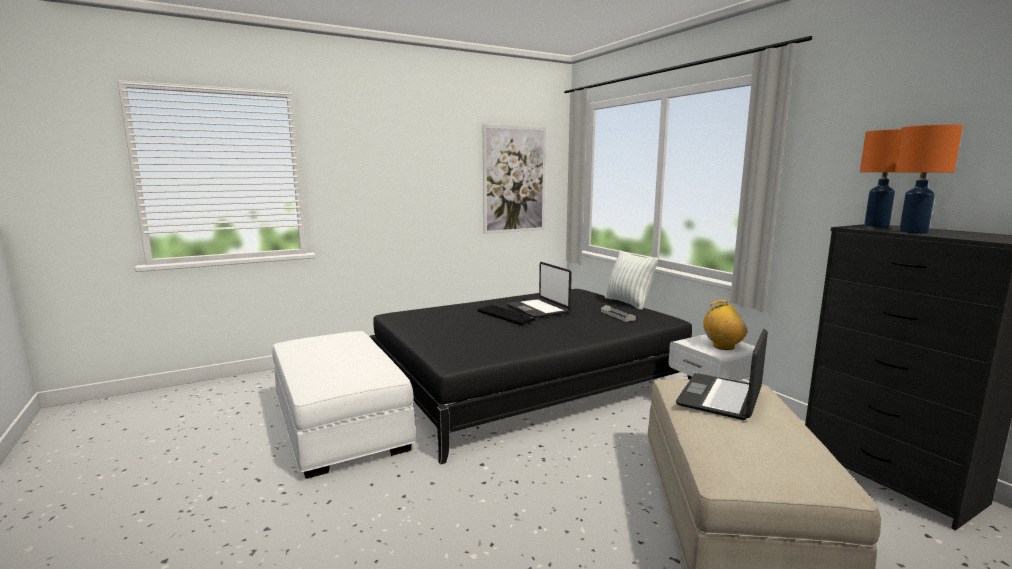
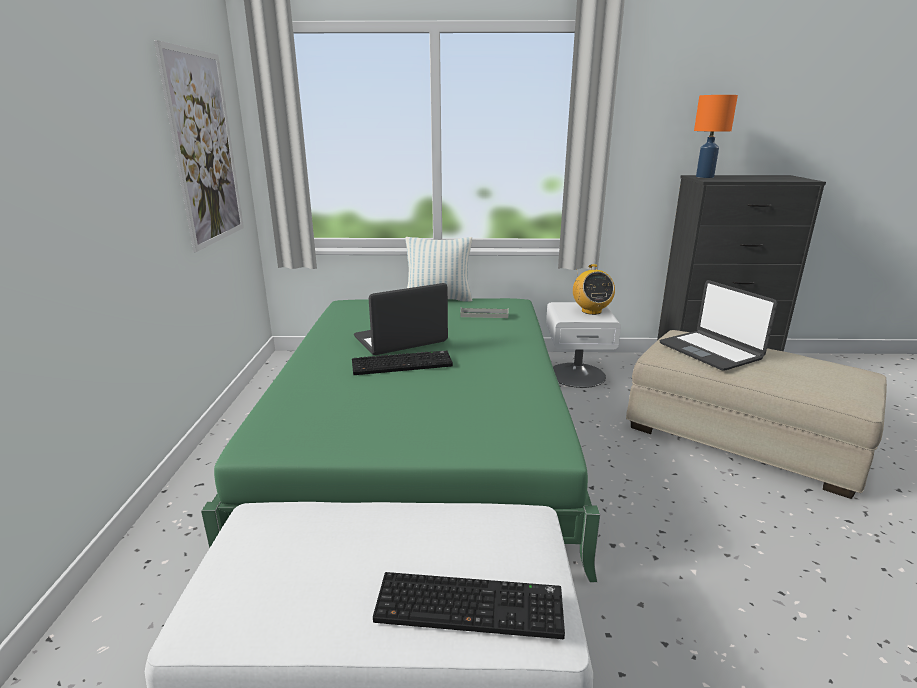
camera: 60 degrees left, 10 degrees up
(316, 373) = (471, 604): none -> keyboard
(527, 380) = (422, 437): black bed -> green bed
(538, 309) = (401, 340): laptop -> laptop turned 150 degrees clockwise
(723, 346) = (591, 311): radio -> radio turned 135 degrees clockwise
(913, 232) = (751, 179): orange table lamp -> none

